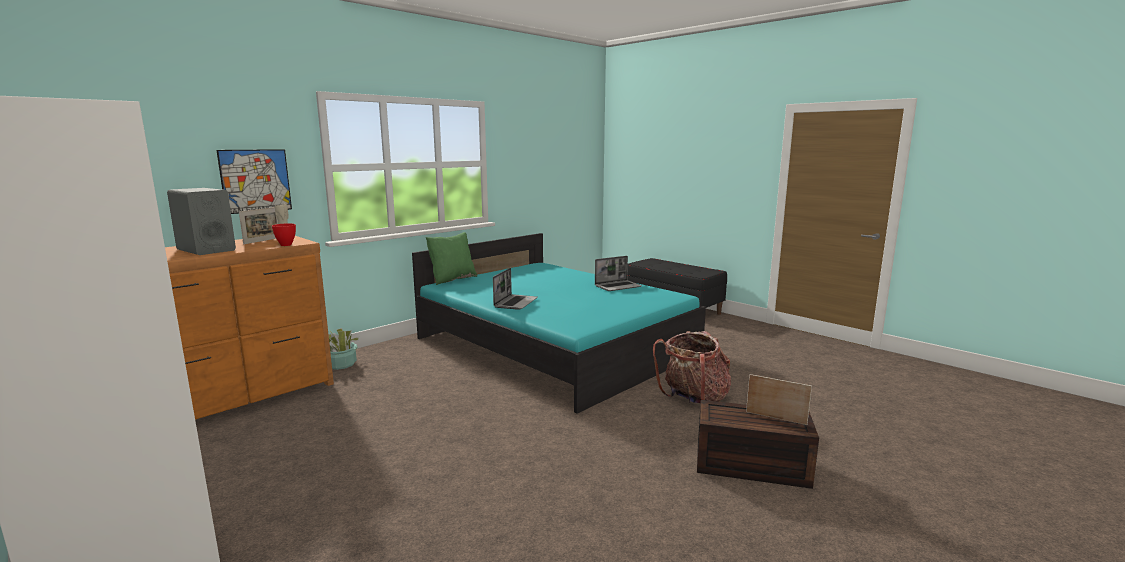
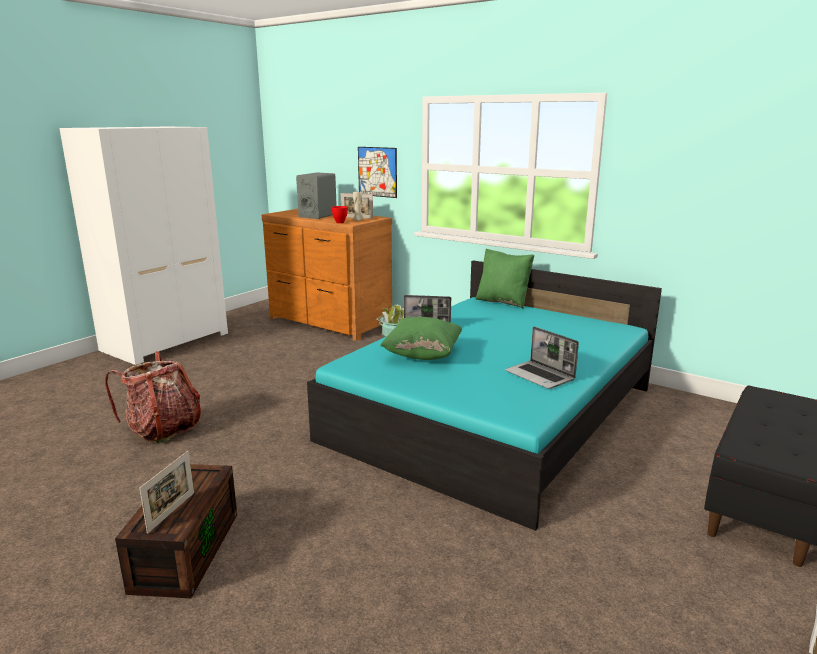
camera: 80 degrees right, 5 degrees up
(567, 307) = (423, 355): none -> green pillow
(693, 399) = (356, 515): backpack -> backpack (163, 429)

